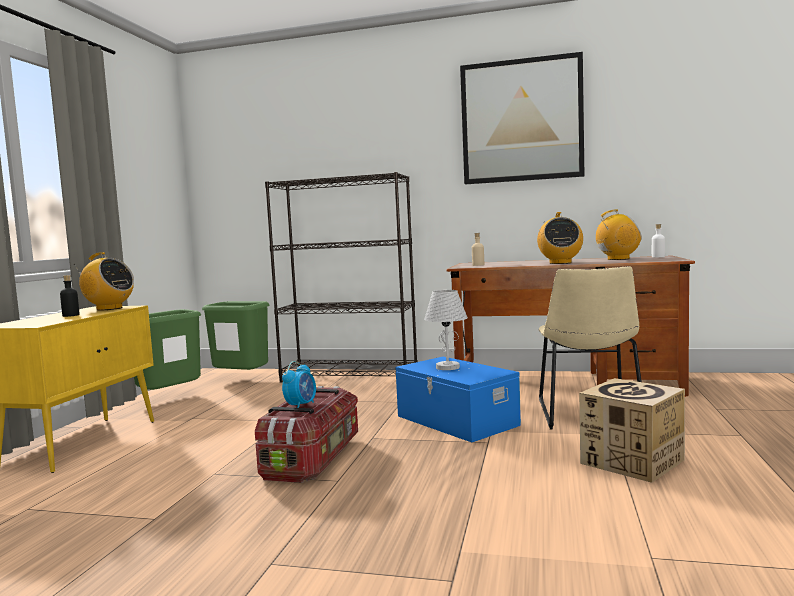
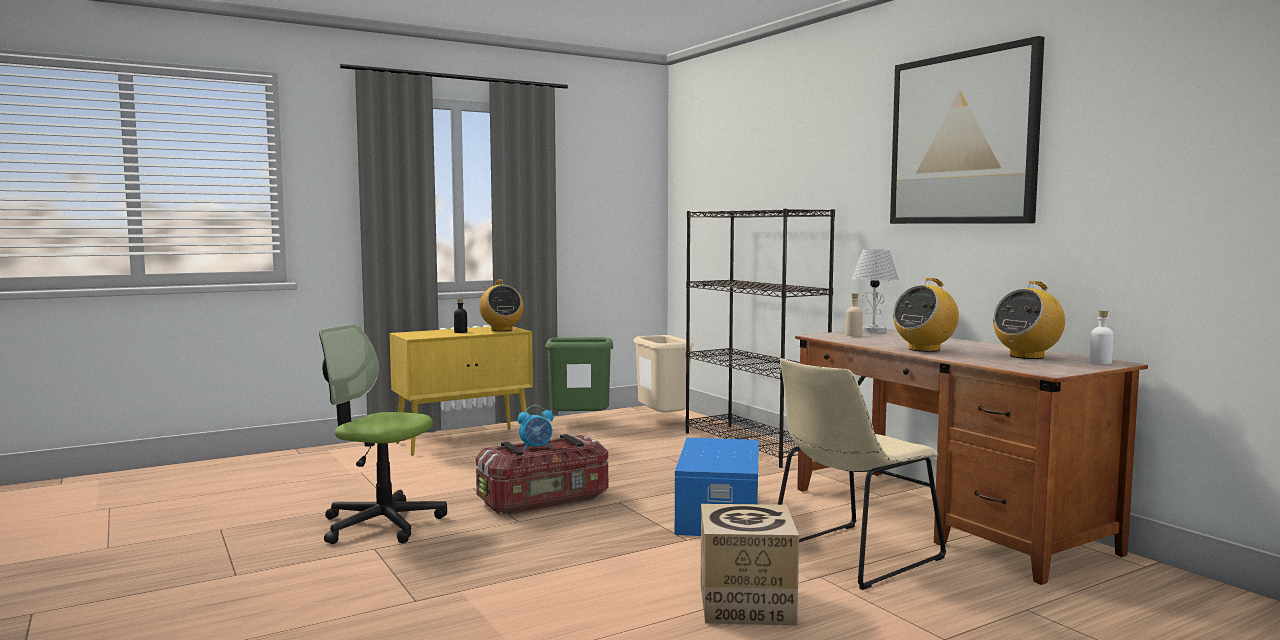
camera: 45 degrees right, 0 degrees up
(209, 540) = (381, 524): none -> office chair
(240, 381) = (661, 423): green trash can -> beige trash can
(448, 367) = (719, 450): white table lamp -> white table lamp (873, 331)
(618, 259) = (1027, 356): radio -> radio turned 105 degrees clockwise

